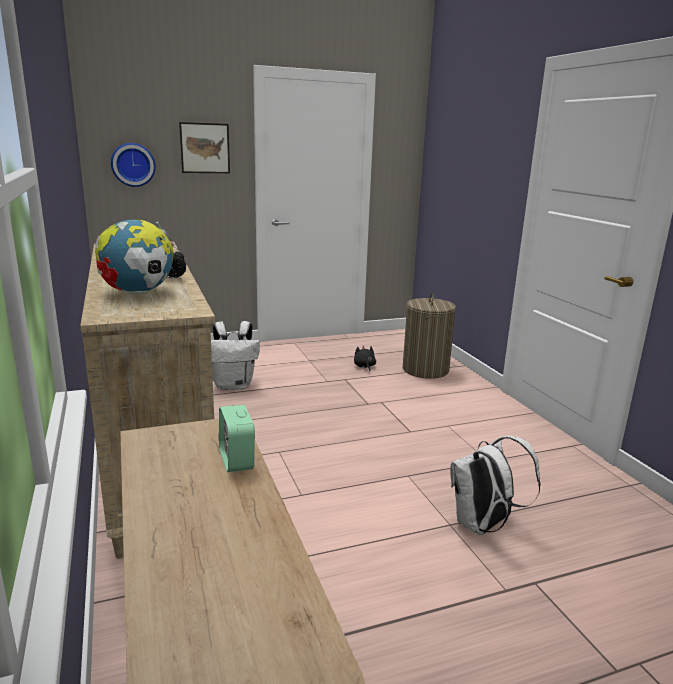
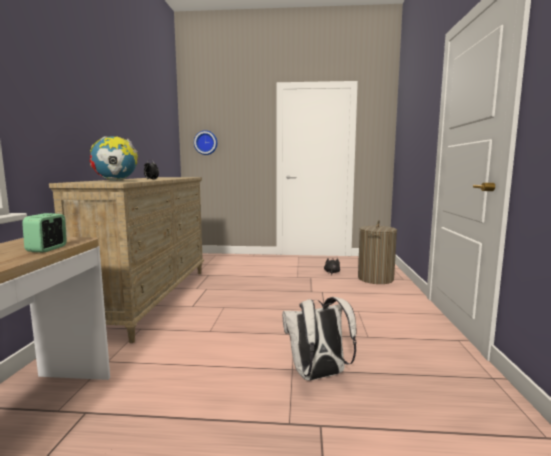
camera: 25 degrees right, 10 degrees down
(205, 148) = (246, 132): picture -> none
(234, 385) = (237, 272): white backpack -> none

